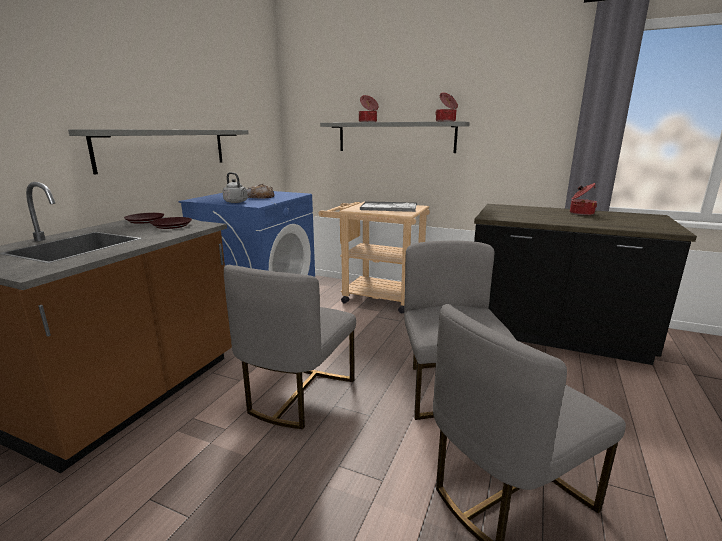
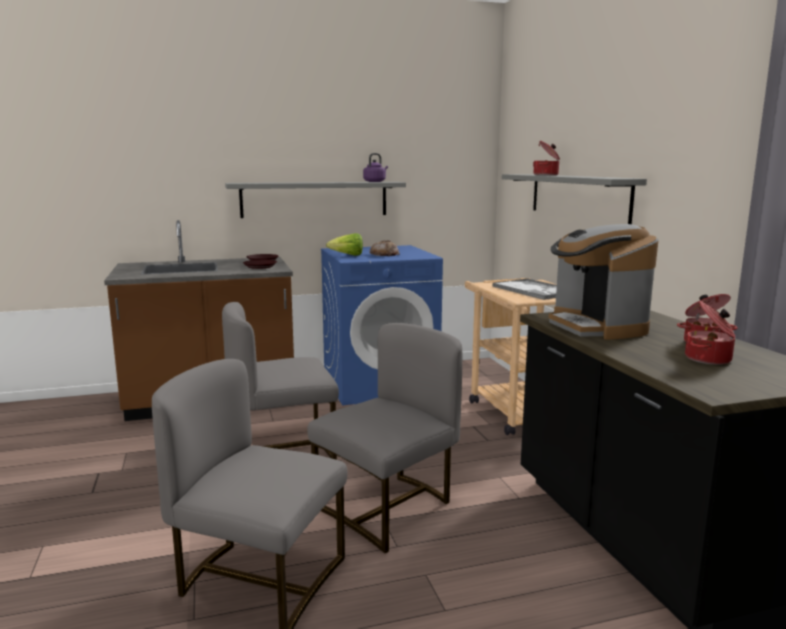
camera: 50 degrees right, 5 degrees down
(217, 129) = (375, 181): none -> purple kettle
(236, 202) = (348, 255): grey kettle -> lettuce
(446, 121) = (609, 177): cooking pot -> cooking pot (709, 359)
(527, 216) = (596, 327): none -> coffee machine

